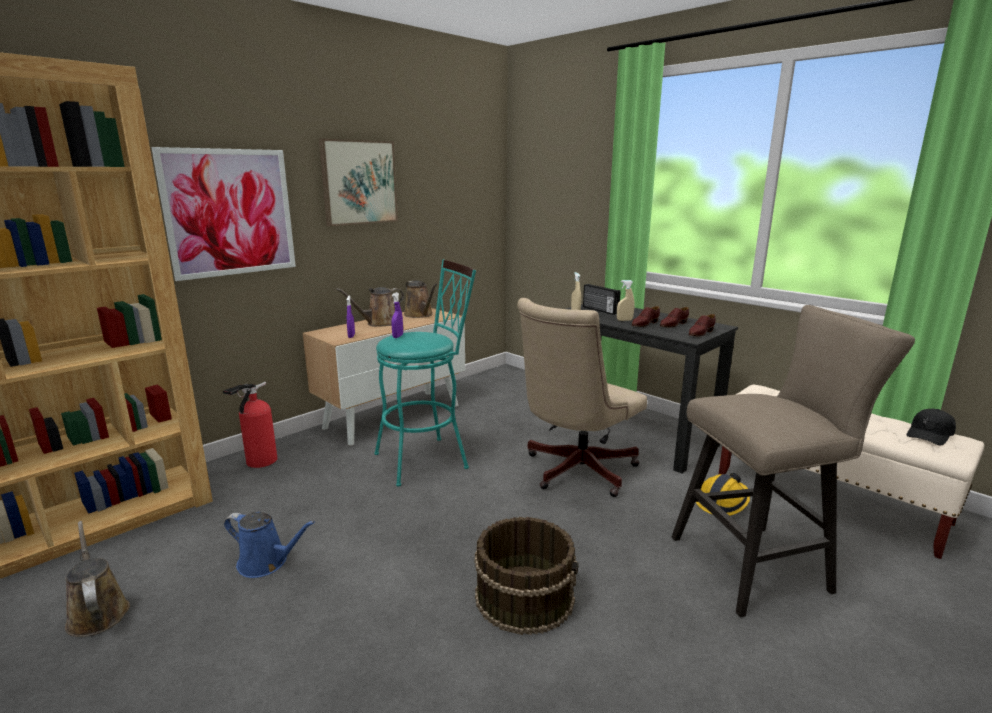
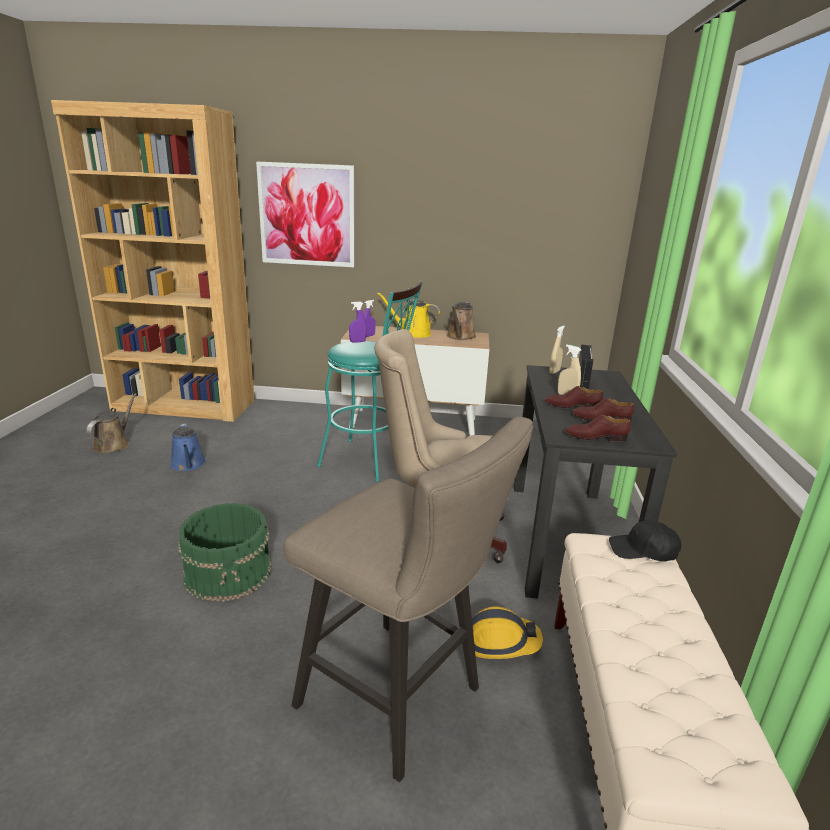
camera: 50 degrees right, 5 degrees up
(259, 462) = (290, 412): fire extinguisher -> none
(359, 182) = (427, 198): picture -> none
(379, 323) = (412, 333): brown watering can -> yellow watering can
(525, 596) = (229, 571): brown bucket -> green bucket
(930, 434) = (710, 733): black cap -> black cap (643, 550)

